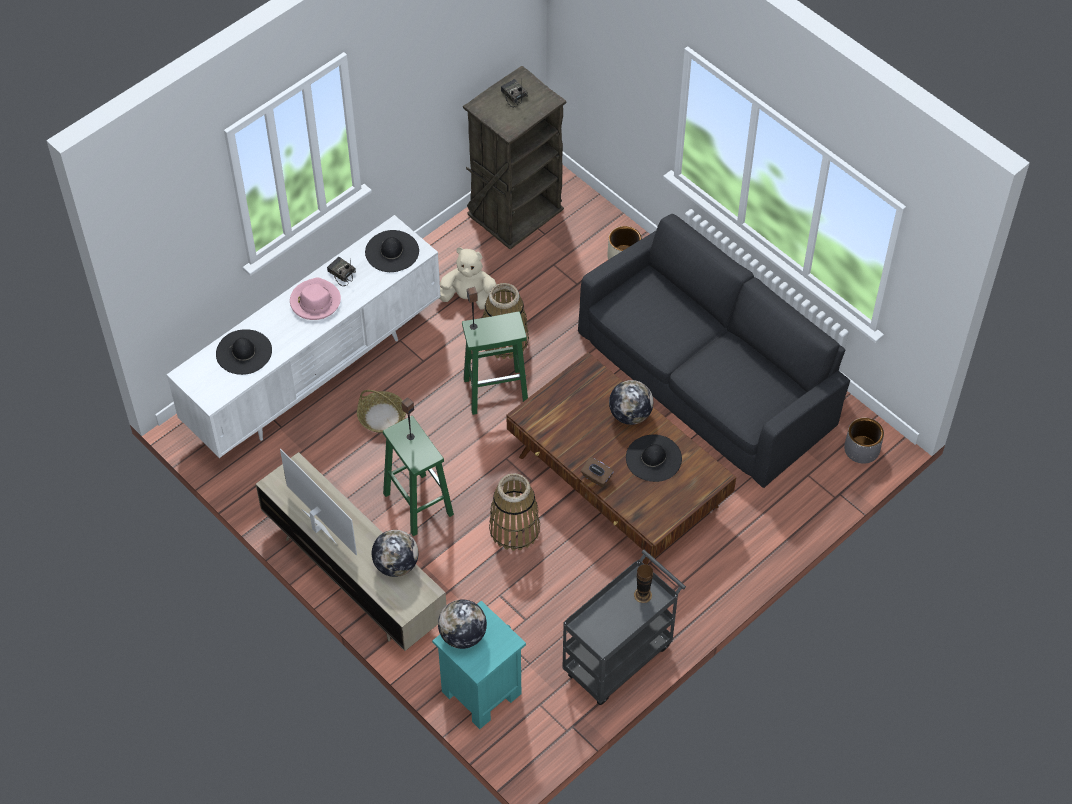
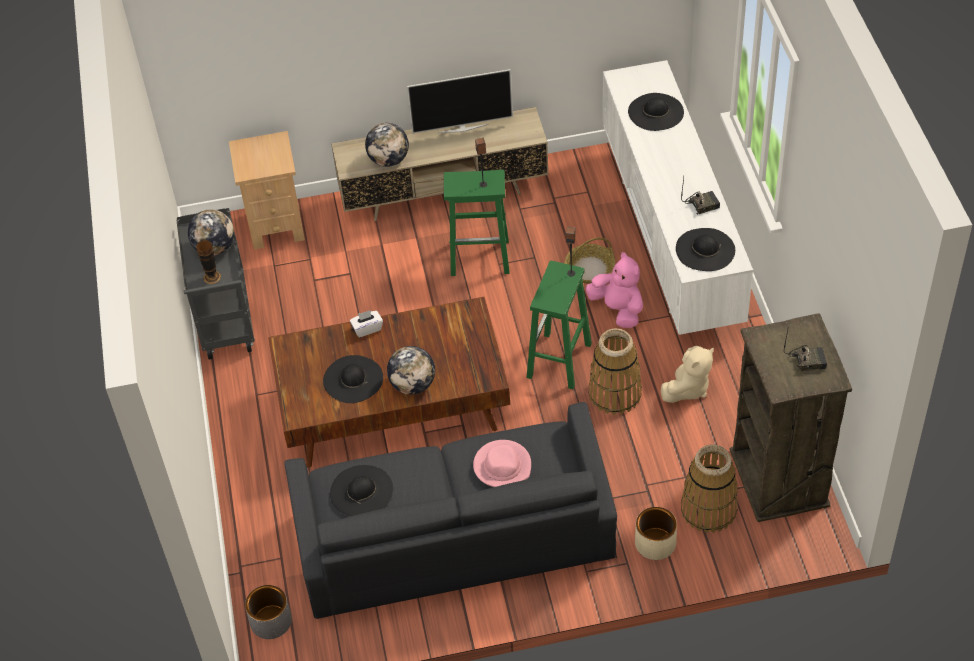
camera: 125 degrees right, 5 degrees down
(315, 301) = (681, 175): pink hat -> pink hat (502, 466)
(415, 377) = (618, 309): none -> pink plush toy
(463, 635) = (274, 149): globe -> globe (214, 248)
(482, 691) = (277, 227): turquoise nightstand -> beige nightstand
(514, 529) = (403, 310): basket -> basket (708, 509)
(596, 477) = (367, 328): brown tissue box -> white tissue box
(749, 395) = (361, 491): none -> black hat

